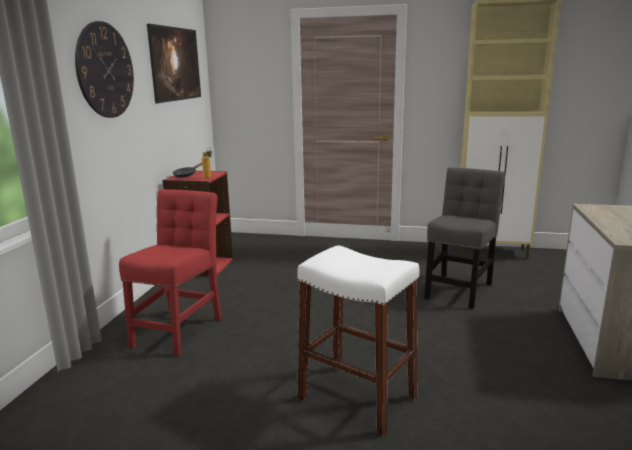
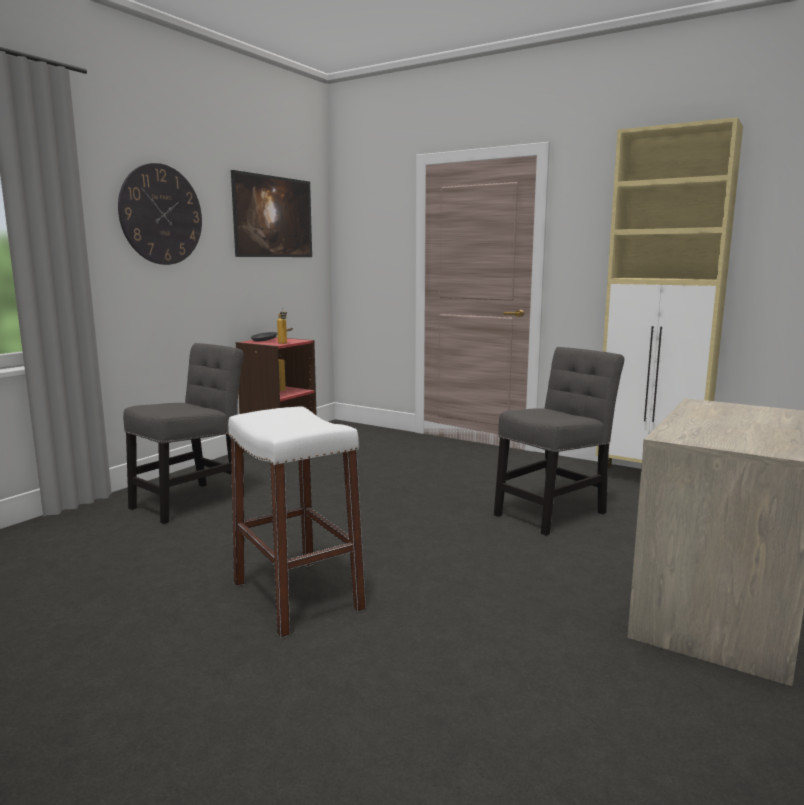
camera: 20 degrees right, 5 degrees down
(179, 329) = (191, 501): red chair -> grey chair

